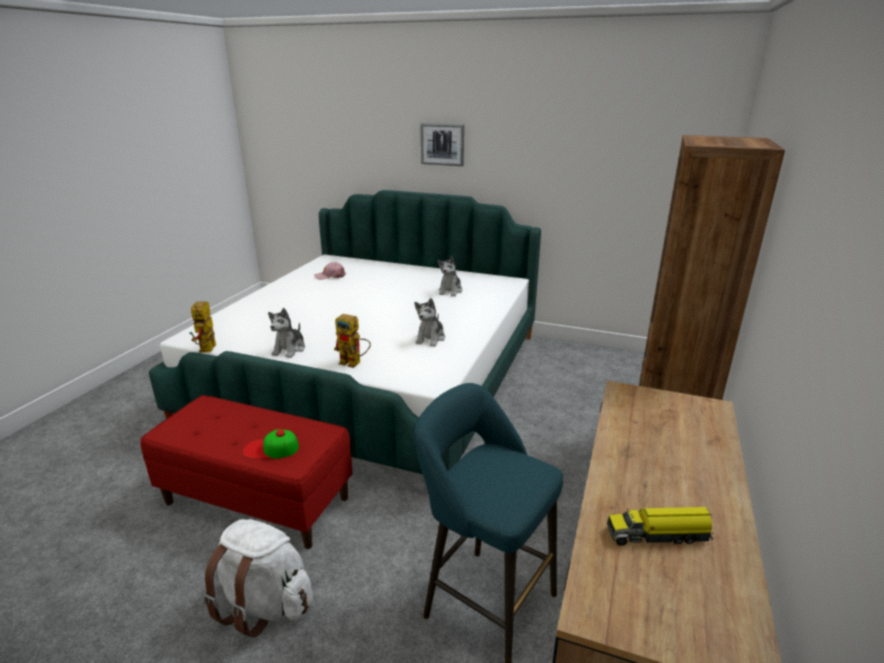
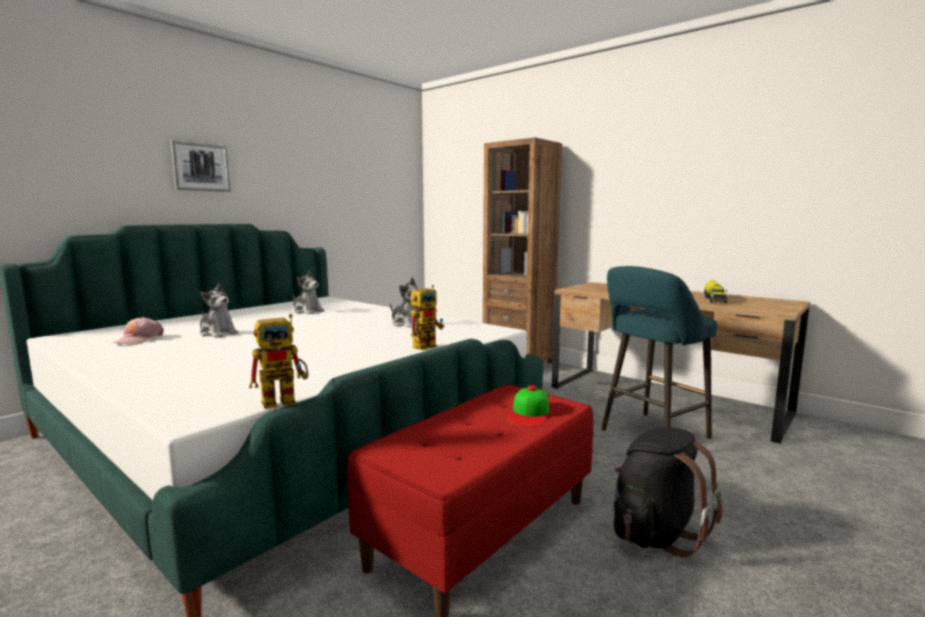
camera: 70 degrees left, 15 degrees down
(208, 350) = (286, 400): toy robot -> toy robot turned 45 degrees counterclockwise
(265, 604) = (656, 533): white backpack -> black backpack
(289, 349) = (352, 364): plush toy -> plush toy (218, 333)

